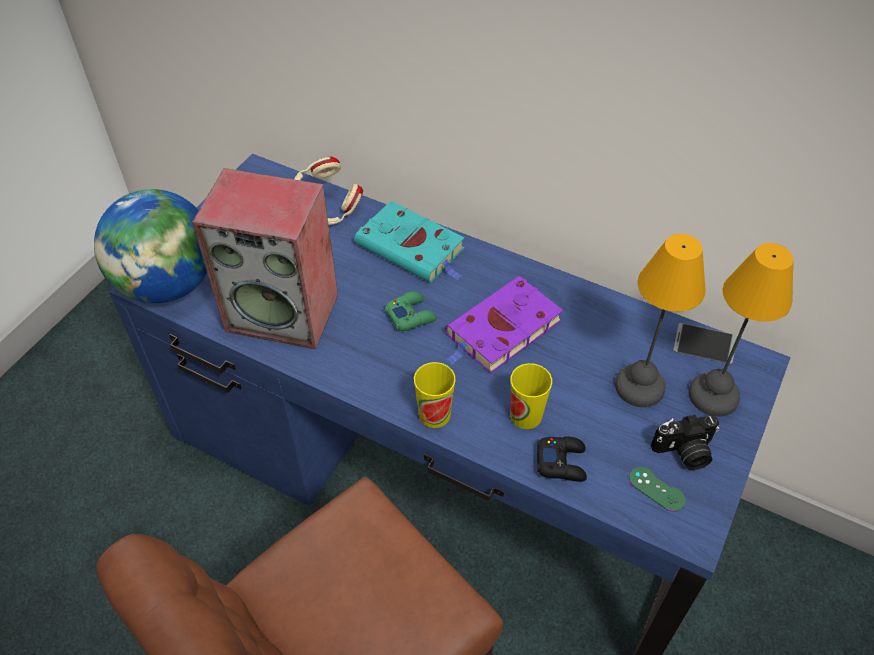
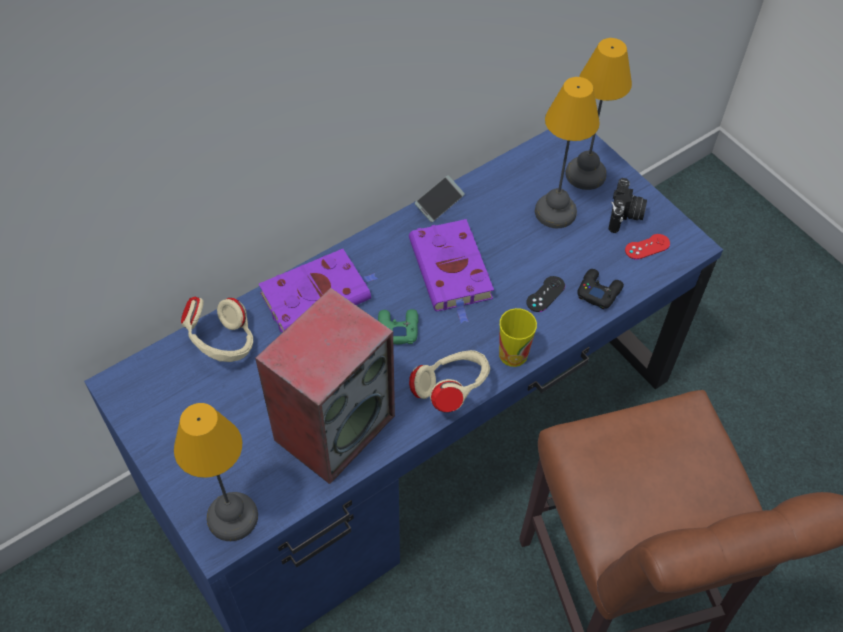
camera: 65 degrees left, 5 degrees up
(168, 284) = (234, 517): globe -> table lamp
(365, 380) = (451, 390): none -> beige headphones
(413, 248) = (318, 295): turquoise book -> purple book
(526, 415) = (545, 294): cup -> black game controller
(656, 489) = (647, 247): green game controller -> red game controller
(703, 347) = (540, 157): phone -> phone (439, 202)

